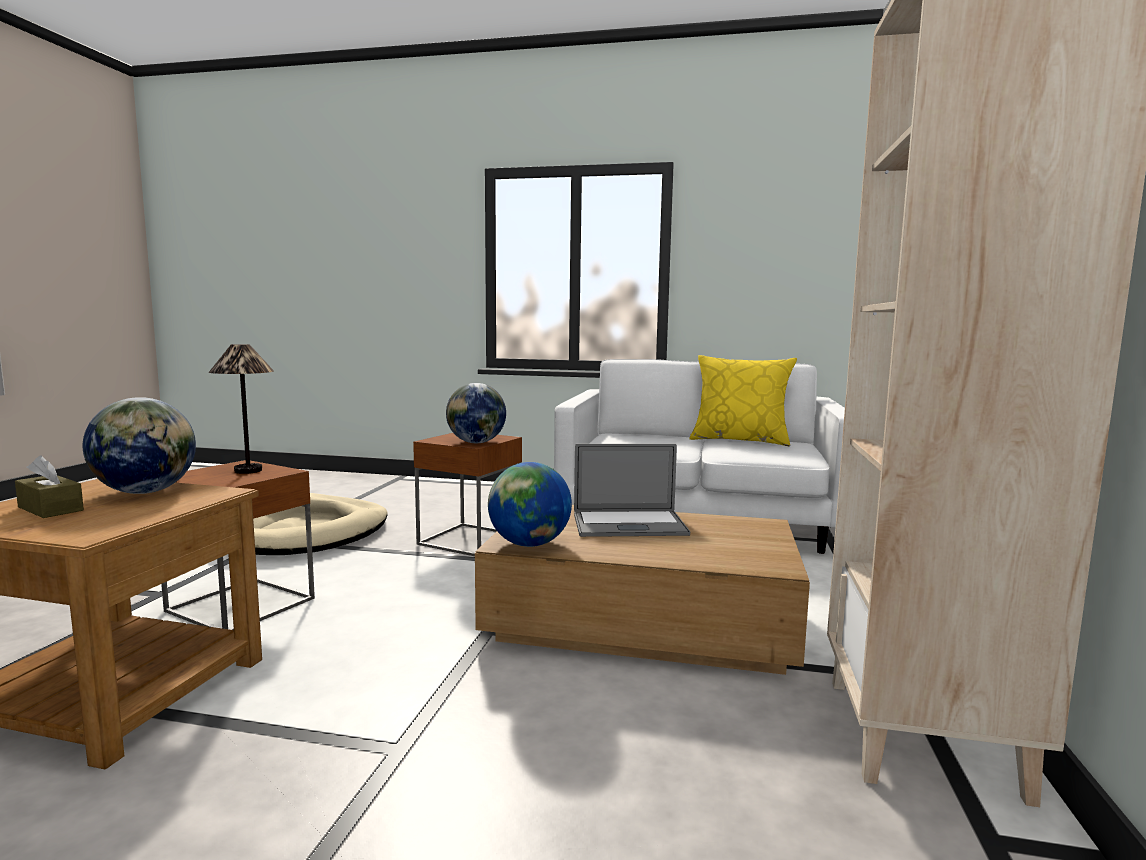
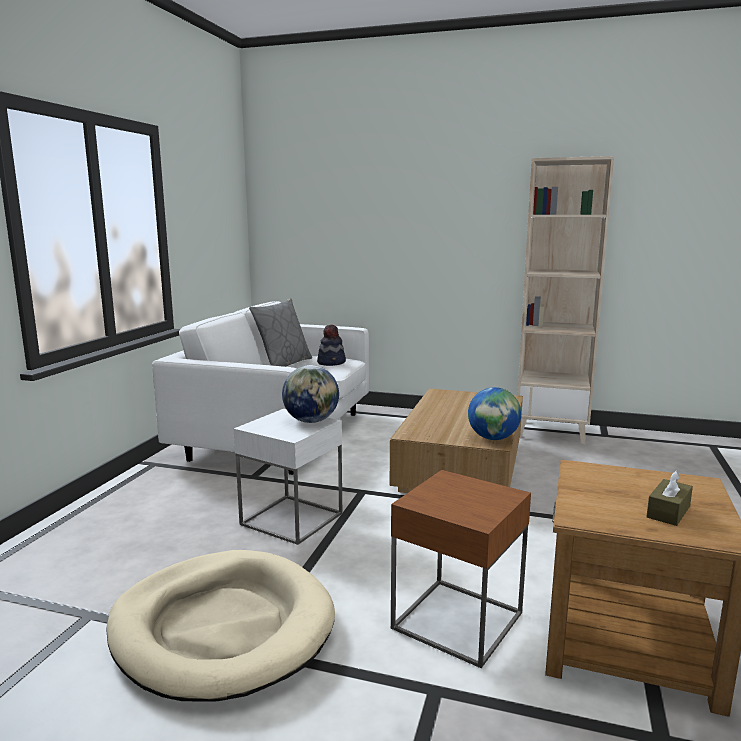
camera: 85 degrees left, 5 degrees up
(146, 492) = (597, 491): globe -> none
(248, 470) = (448, 492): table lamp -> none
(470, 539) = (291, 519): brown side table -> white side table
(629, 524) = (446, 416): laptop -> none
(740, 440) = (283, 365): yellow pillow -> grey pillow
(775, 452) = (332, 363): none -> hat

